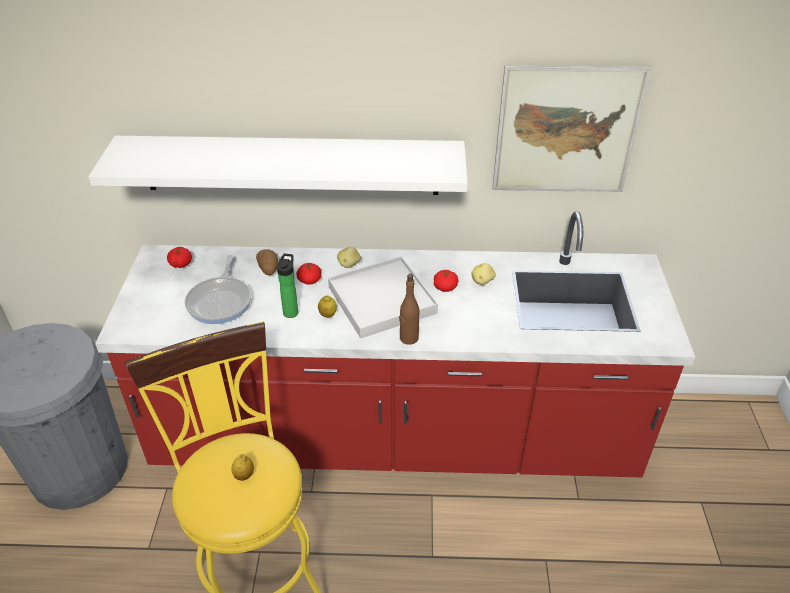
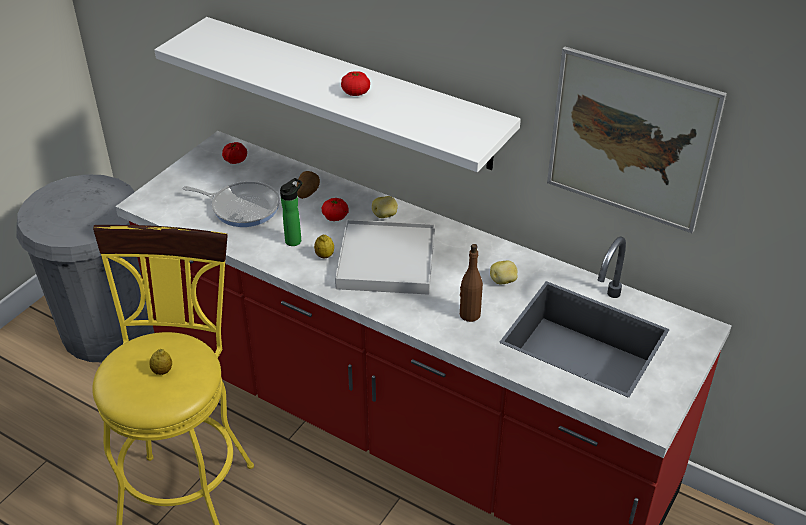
camera: 30 degrees right, 0 degrees up
(221, 301) = (242, 207): frying pan -> frying pan turned 105 degrees counterclockwise
(408, 338) = (380, 307): brown bottle -> brown bottle (469, 314)
(445, 287) = (459, 272): tomato -> tomato (355, 92)

